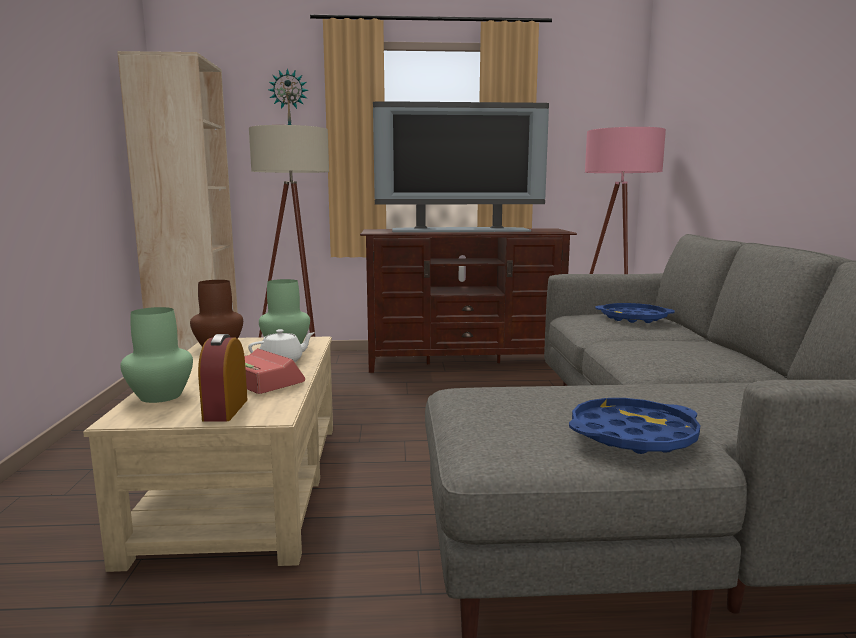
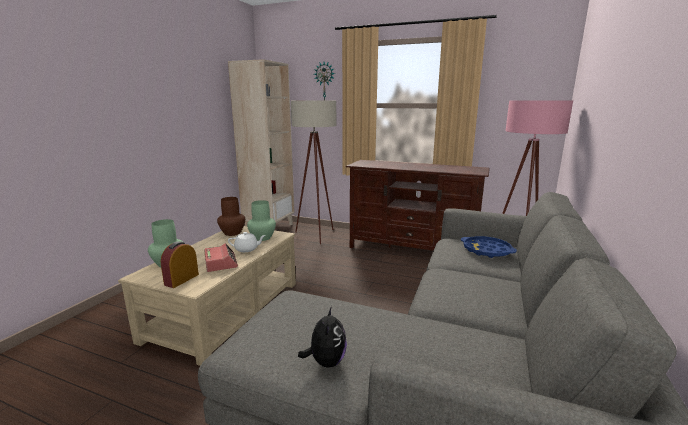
camera: 25 degrees right, 5 degrees up
(459, 230) = (413, 166): television -> none
(632, 435) = (326, 361): blue tray -> plush toy

